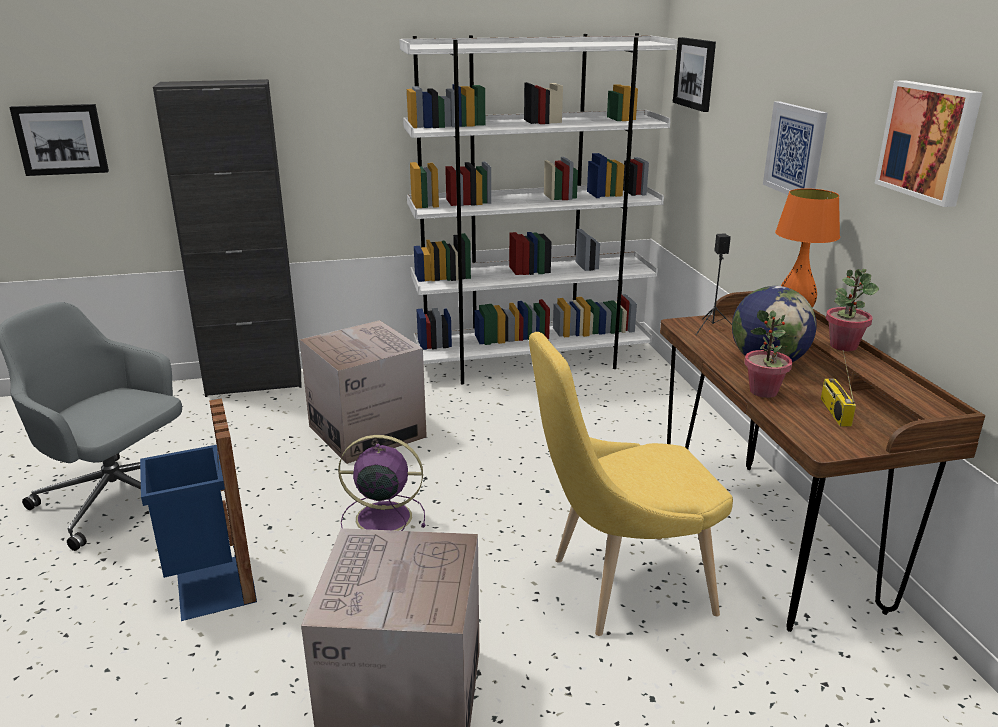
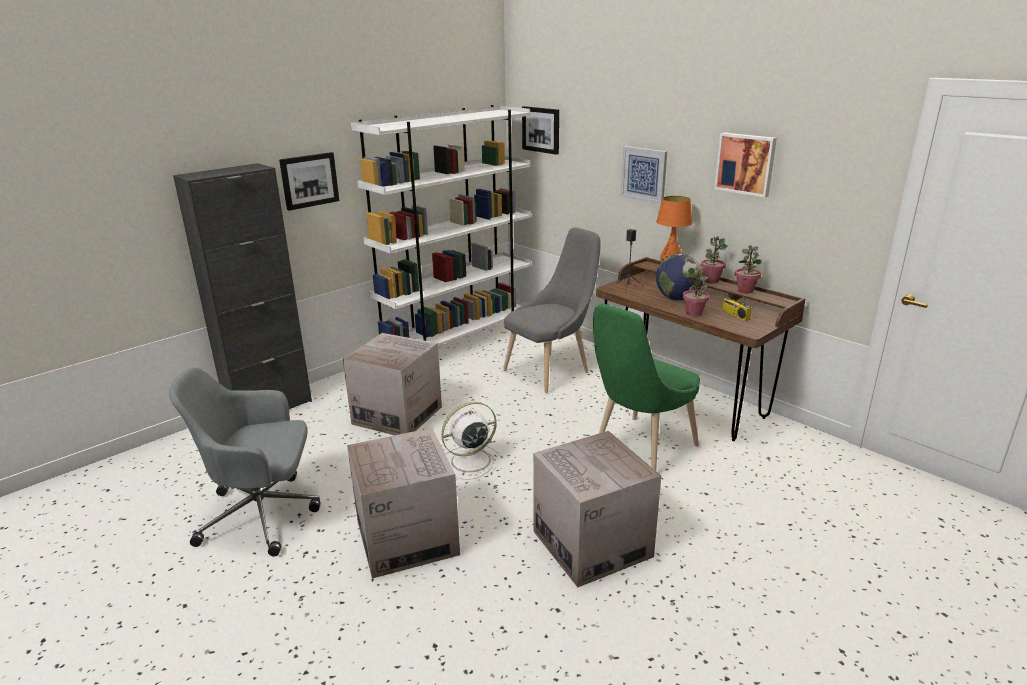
camera: 30 degrees left, 0 degrees up
(61, 139) = (87, 236): picture -> picture (309, 180)
(210, 587) = (407, 538): blue trash can -> cardboard box
(381, 517) = (469, 461): purple fan -> white fan
(613, 431) = (551, 370): none -> grey chair
(620, 587) = (640, 449): yellow chair -> green chair
(884, 375) = (745, 290): none -> potted plant

